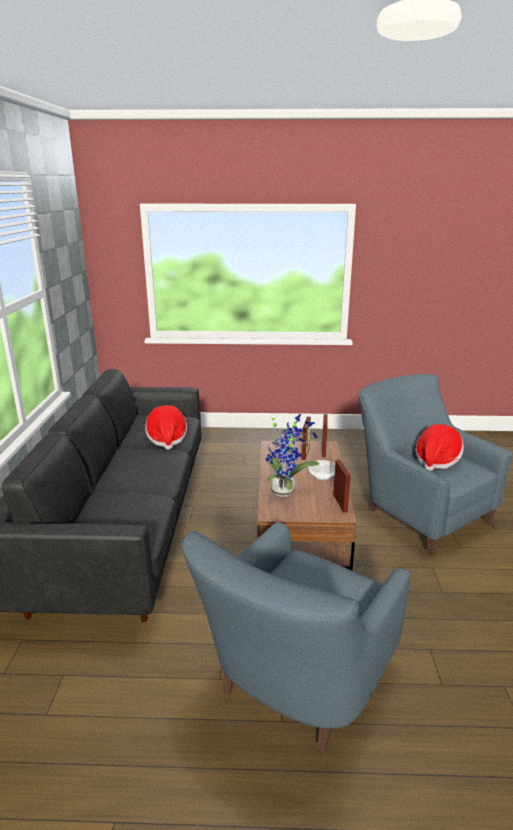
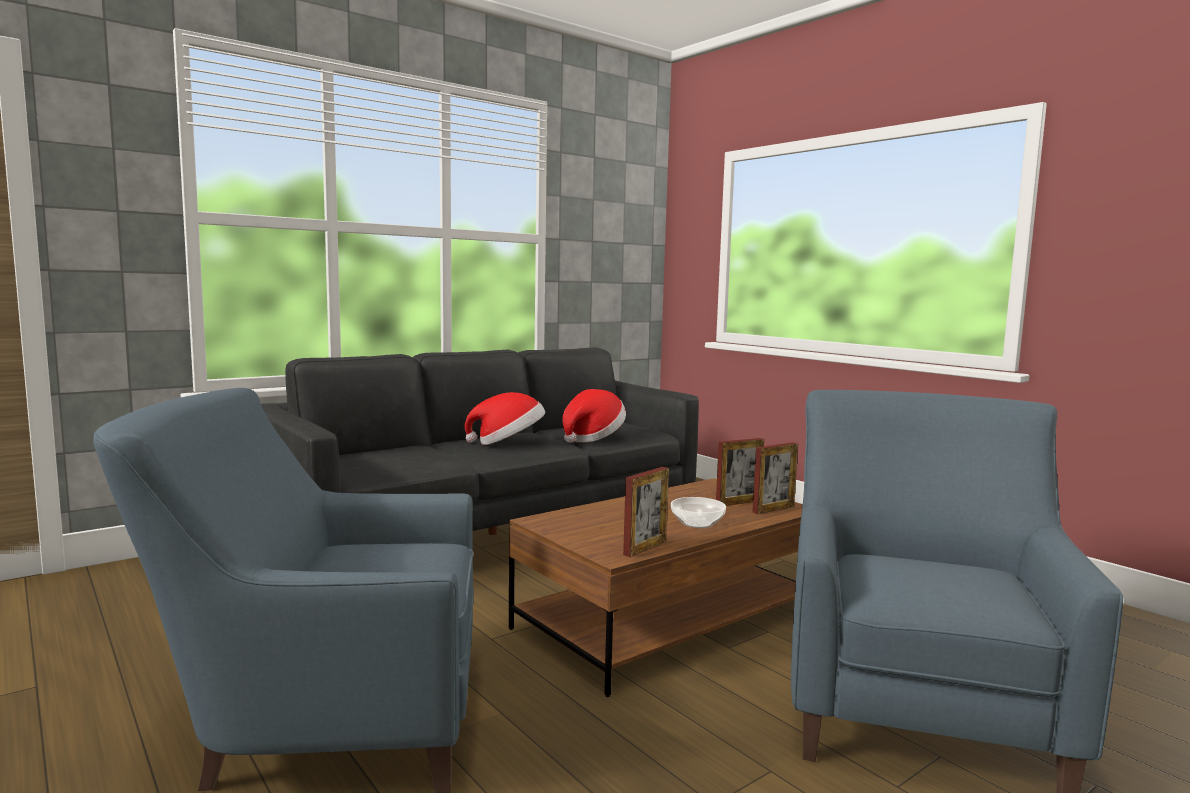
camera: 50 degrees right, 15 degrees down
(285, 490) = (612, 515): potted plant -> none
(436, 460) = (926, 565): hat -> hat (508, 443)

